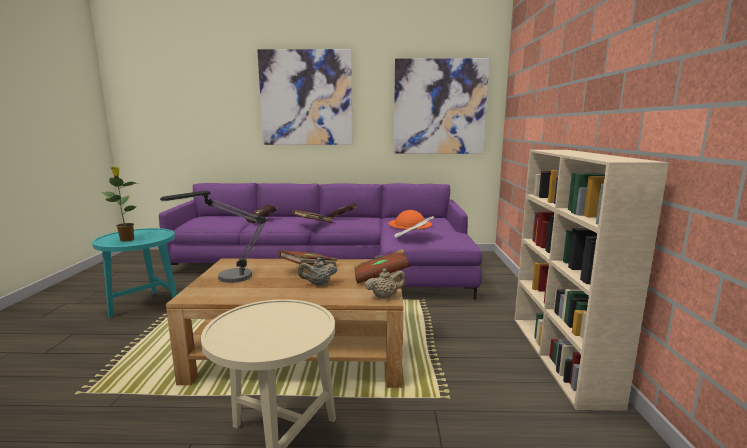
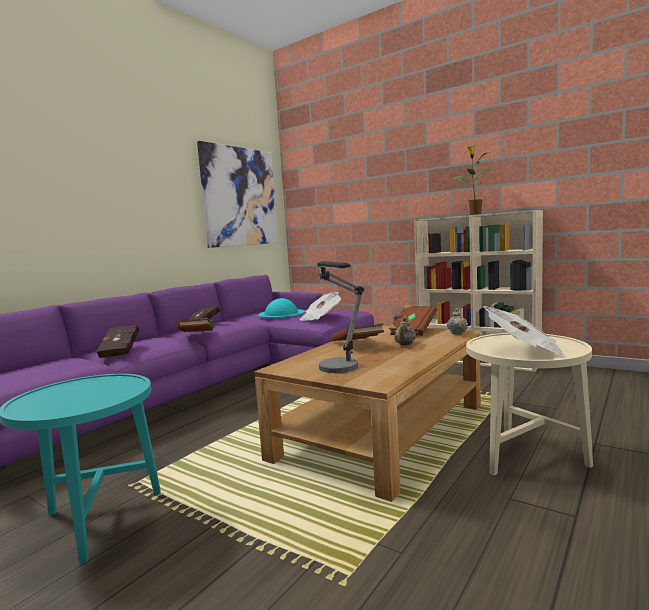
camera: 55 degrees left, 5 degrees down
(126, 239) = (83, 399): potted plant -> potted plant (474, 214)
(243, 326) = (524, 350): none -> newspaper
(306, 98) = (103, 178): picture -> none
(410, 224) = (281, 313): orange hat -> turquoise hat

